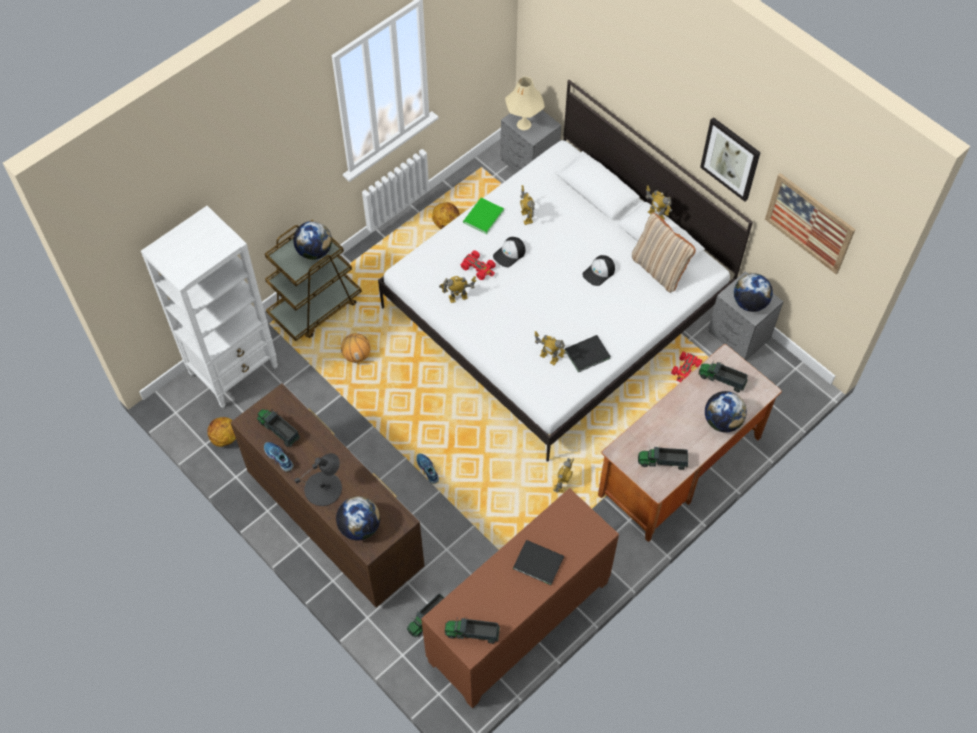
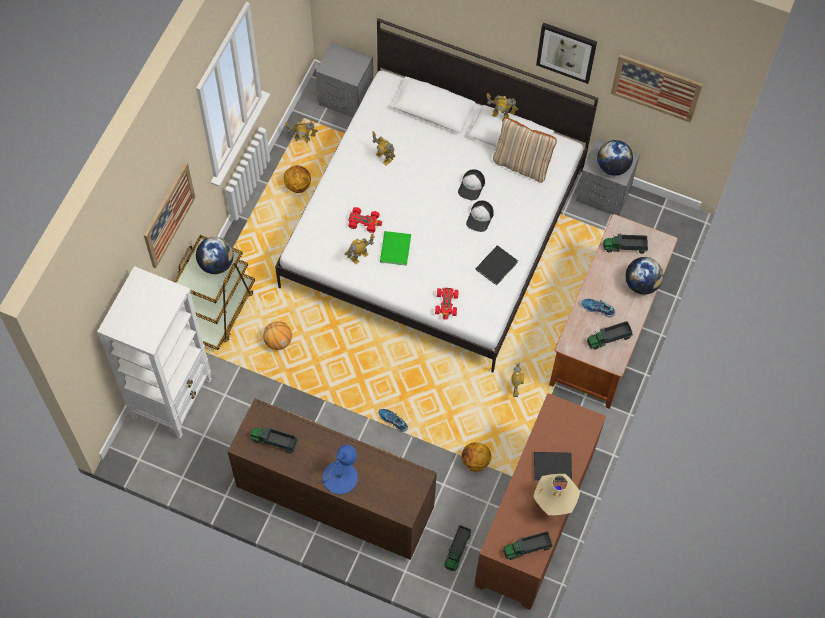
camera: 25 degrees left, 5 degrees up
(224, 438) = (197, 465): basketball -> basketball (475, 462)
(272, 177) = (168, 215): none -> picture
(278, 458) = (287, 466): shoe -> shoe (597, 309)
(324, 488) = (340, 477): black table lamp -> blue table lamp
(359, 527) = (388, 497): globe -> none
(482, 217) = (343, 172): green book -> green book (394, 249)
(509, 254) = (385, 198): cap -> cap (480, 217)
(524, 124) = (338, 68): beige table lamp -> beige table lamp (553, 506)
(549, 357) = (465, 281): toy robot -> toy robot (302, 140)
(686, 369) = (572, 243): red toy car -> red toy car (446, 304)

